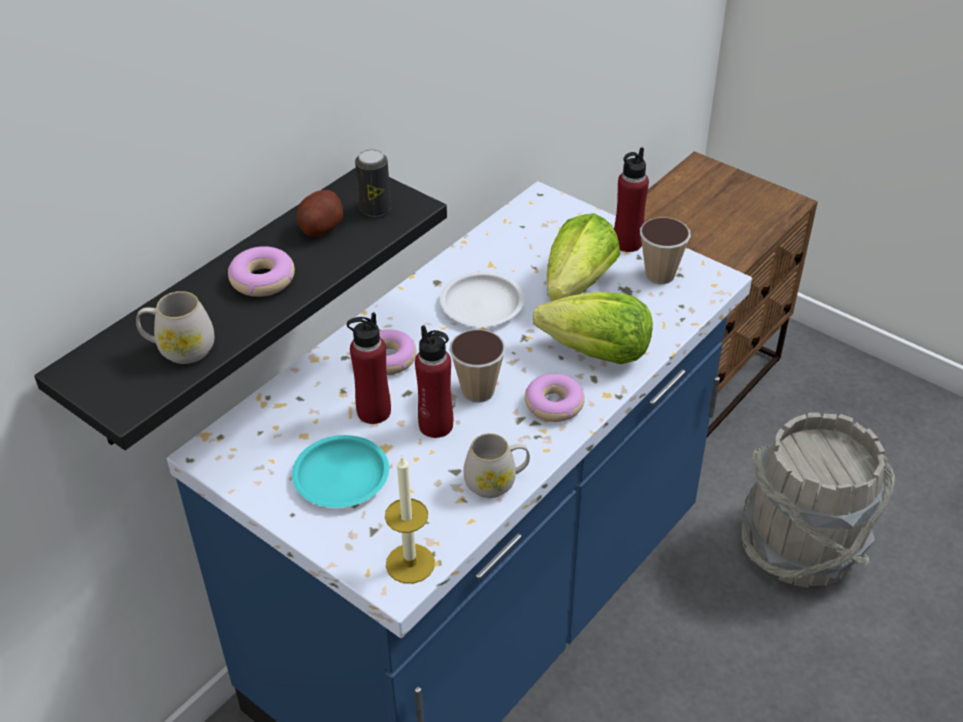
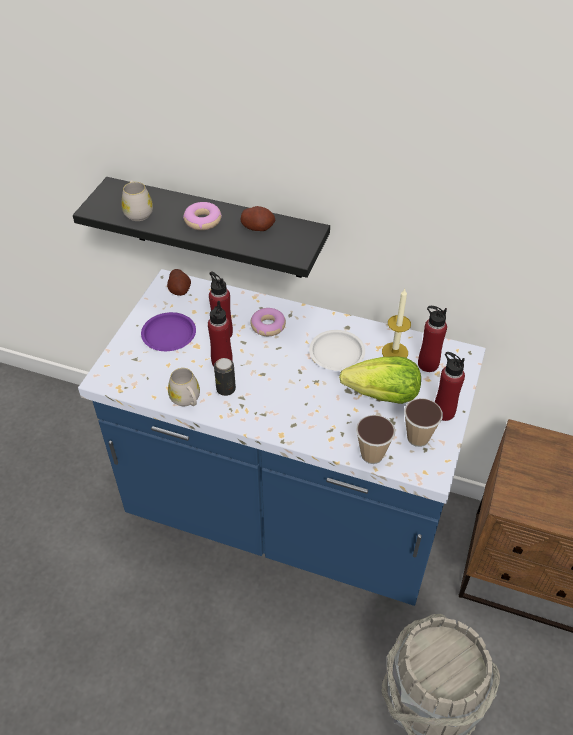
camera: 70 degrees right, 5 degrees up
(240, 443) = (179, 290): none -> potato
(342, 477) = (169, 335): turquoise plate -> purple plate
(375, 209) = (286, 242): can -> can (226, 389)
(410, 563) = (116, 380): candle -> candle (395, 352)
(478, 391) = (258, 372): cup -> cup (372, 455)
(543, 232) = (428, 364): none -> red bottle
(554, 404) = (261, 410): donut -> none
(597, 353) = (318, 421): lettuce -> none

